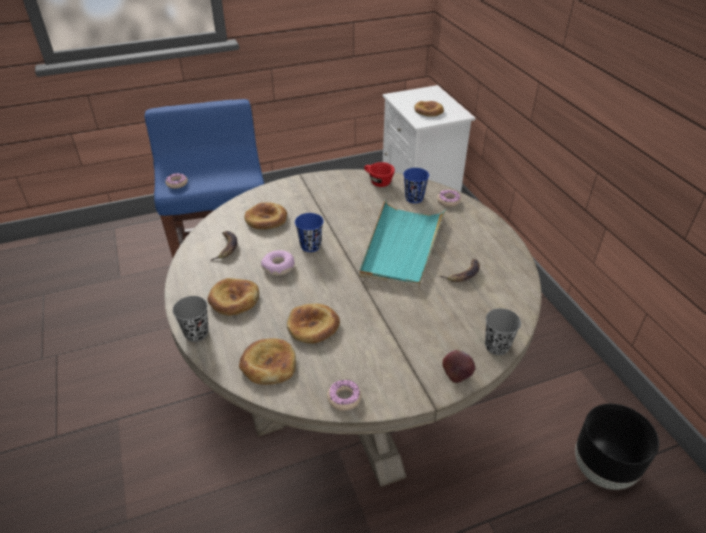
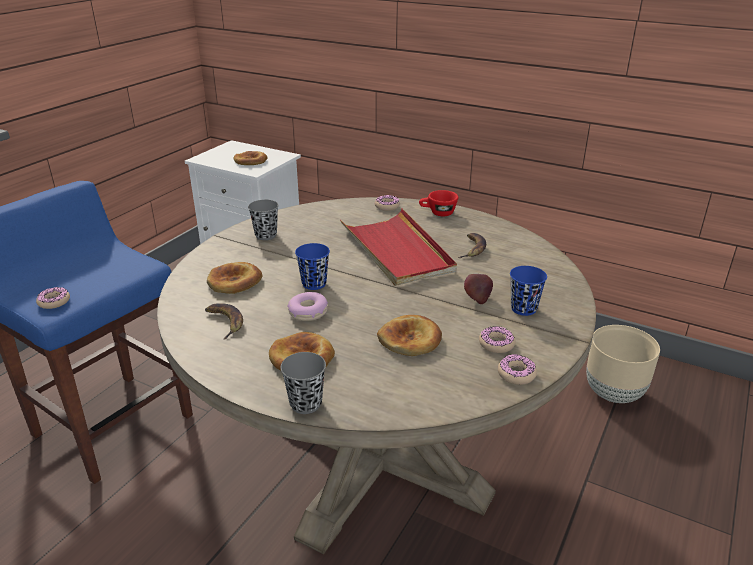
camera: 40 degrees left, 10 degrees down
(268, 364) = (416, 387): bread -> none
(364, 366) = (496, 344): none -> donut
(377, 182) = (303, 214): red cup -> red cup (437, 213)
(402, 246) = (397, 250): turquoise tray -> red tray
(414, 198) = (355, 214): blue cup -> blue cup (523, 308)
(457, 374) = (568, 312): apple -> apple (477, 298)
(497, 346) = (565, 282): grey cup -> grey cup (266, 235)
(602, 470) = (614, 393): black planter -> beige planter

